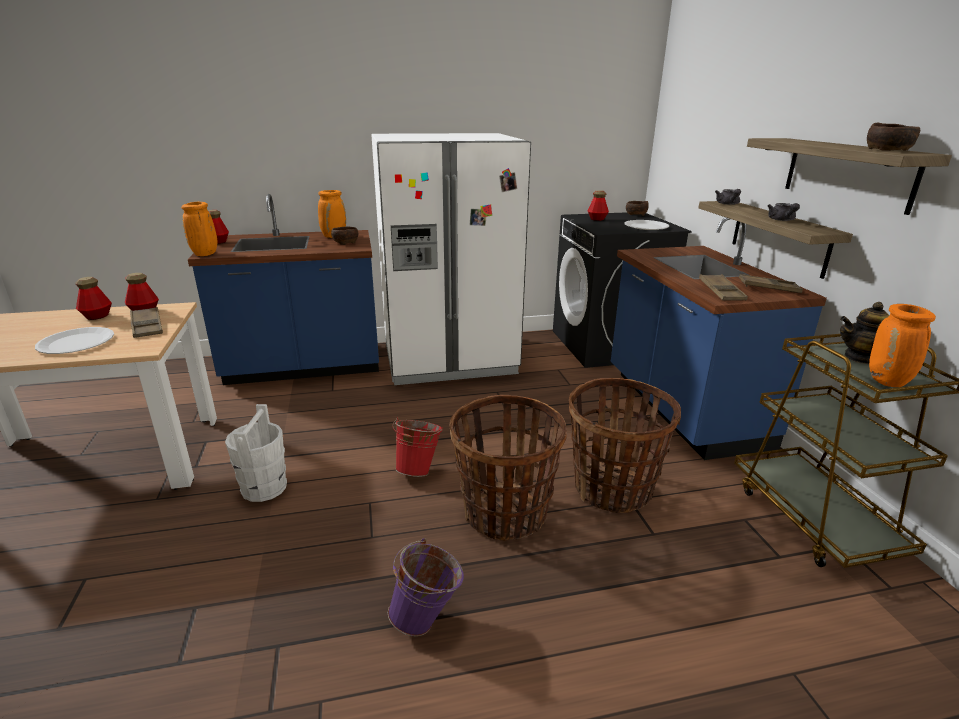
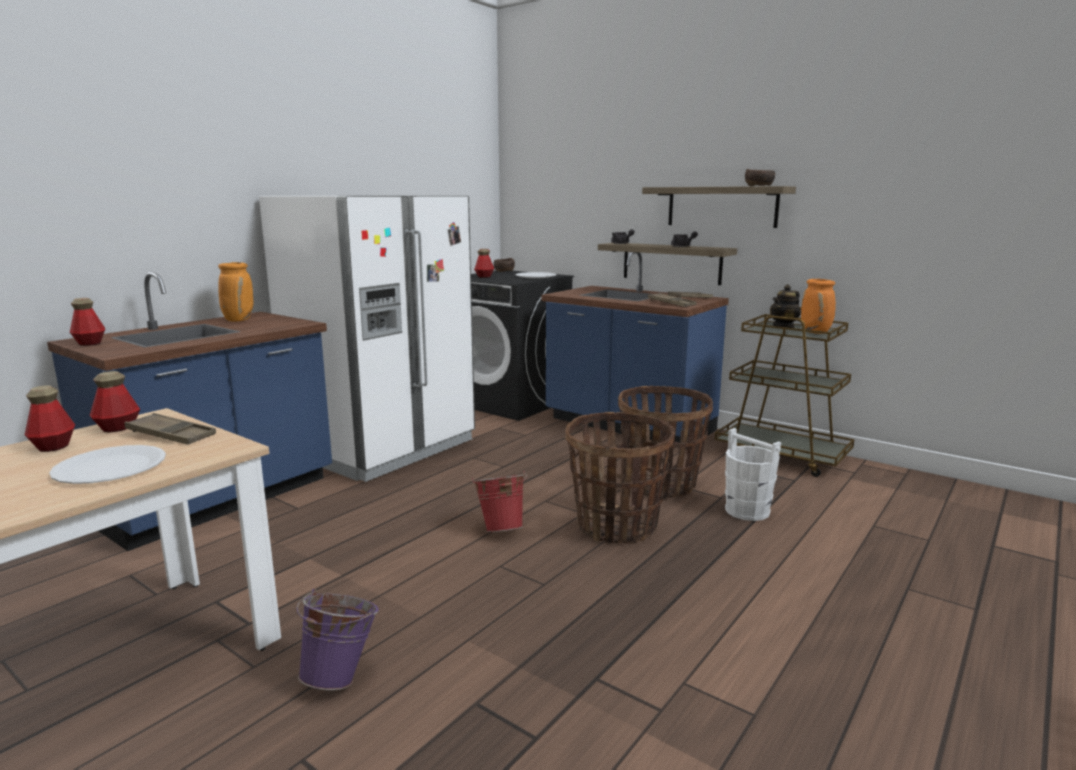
camera: 40 degrees left, 10 degrees down
(205, 254) = (116, 353): orange vase -> none
(263, 487) = (373, 602): white bucket -> white bucket (747, 511)
(345, 242) = (271, 322): brown bowl -> none
(427, 618) = (670, 604): purple bucket -> purple bucket (342, 676)

